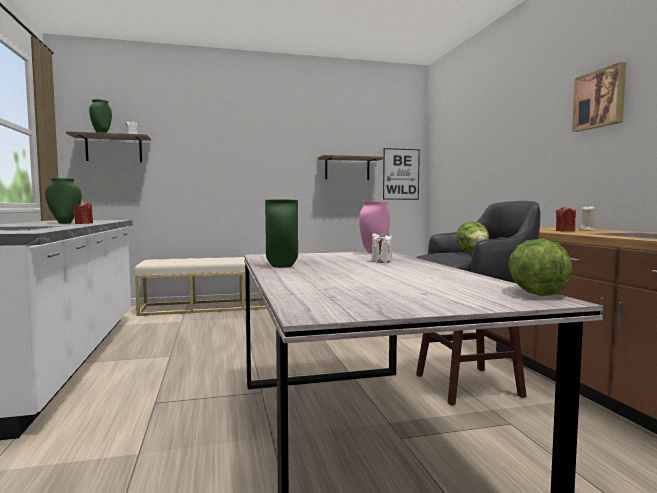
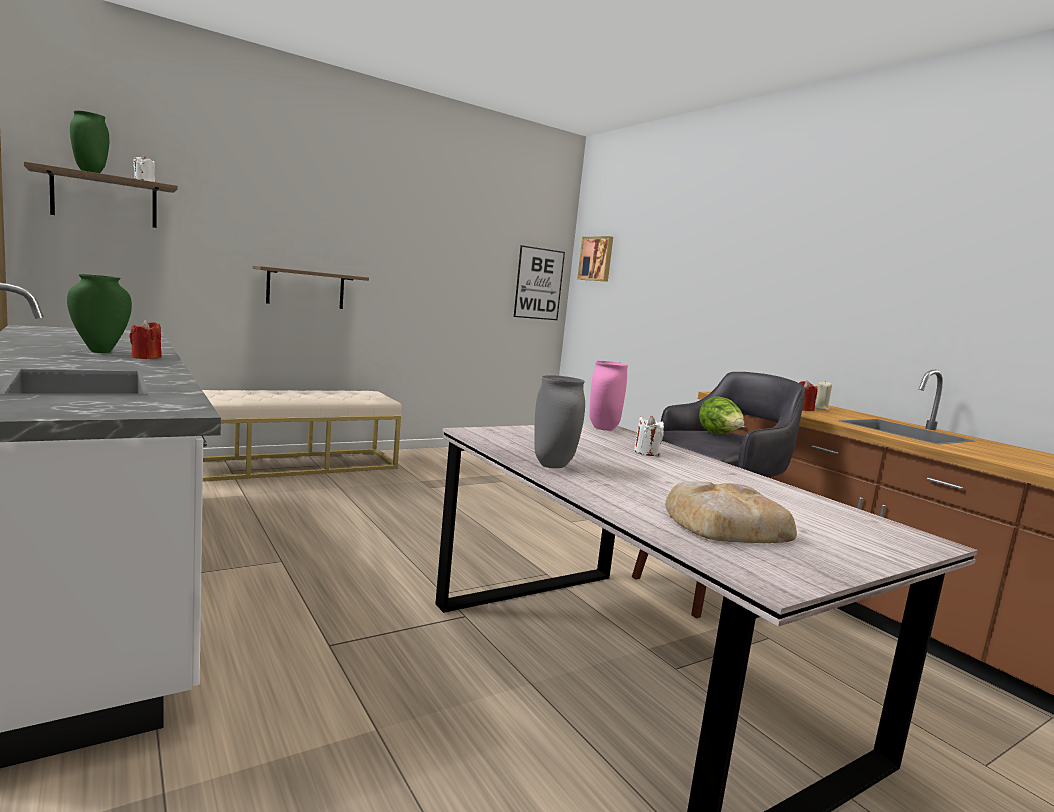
camera: 20 degrees left, 5 degrees up
(281, 266) = (552, 465): green vase -> grey vase
(347, 169) = (471, 270): shelf -> shelf (306, 288)
(352, 289) = (723, 524): none -> bread
(535, 293) = (897, 528): lettuce -> none
(600, 99) = (839, 253): picture -> picture (596, 259)

